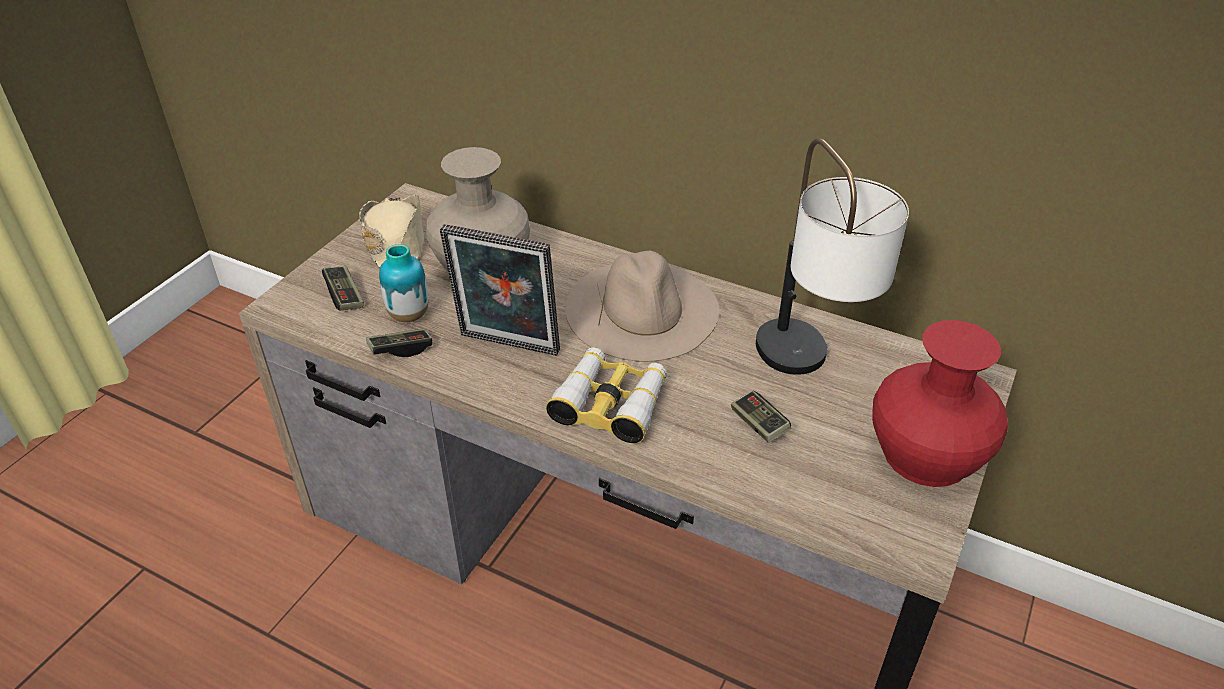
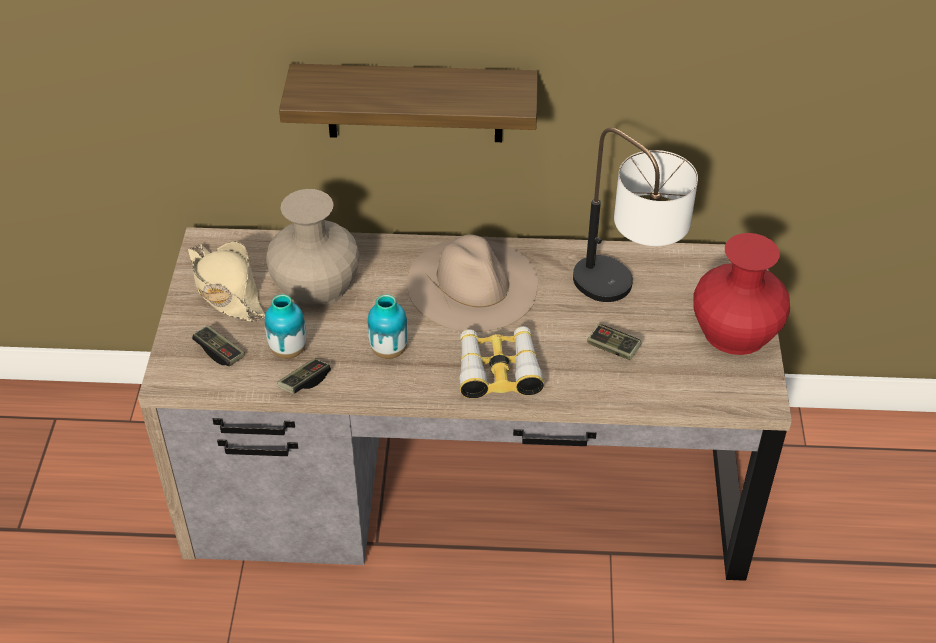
camera: 25 degrees left, 5 degrees up
(507, 347) = (389, 351): picture frame -> vase
(625, 81) = (414, 103): none -> shelf

